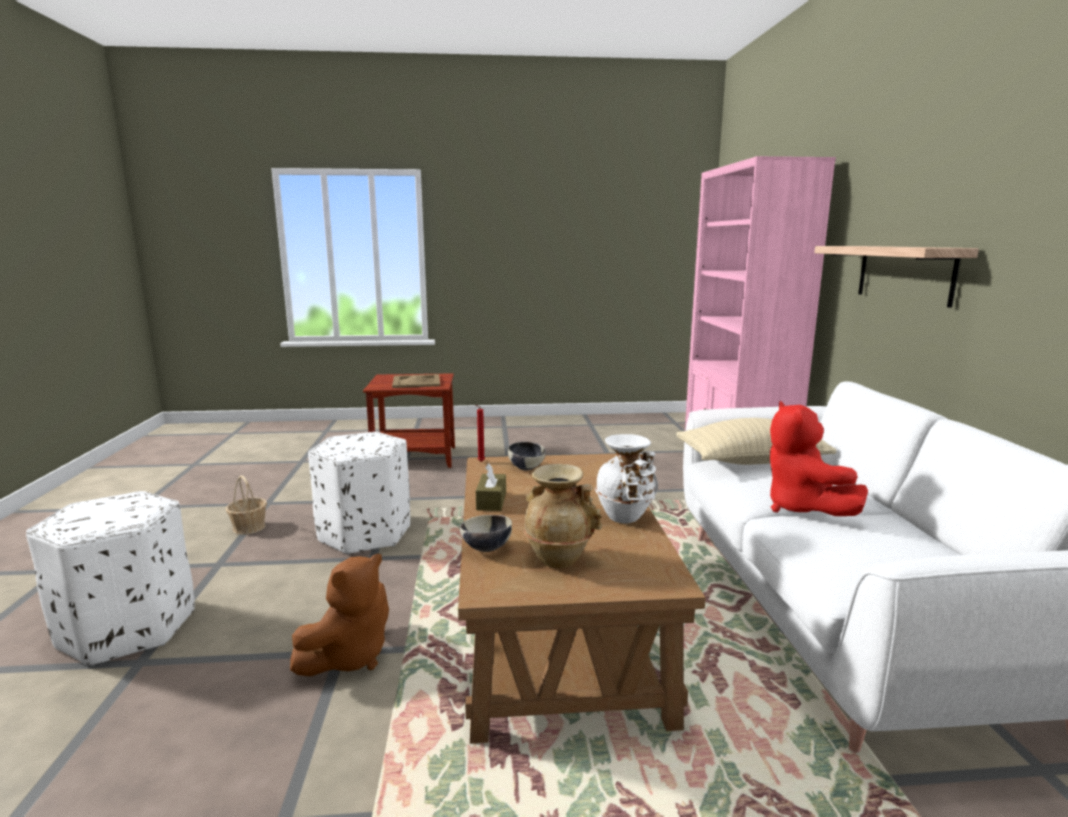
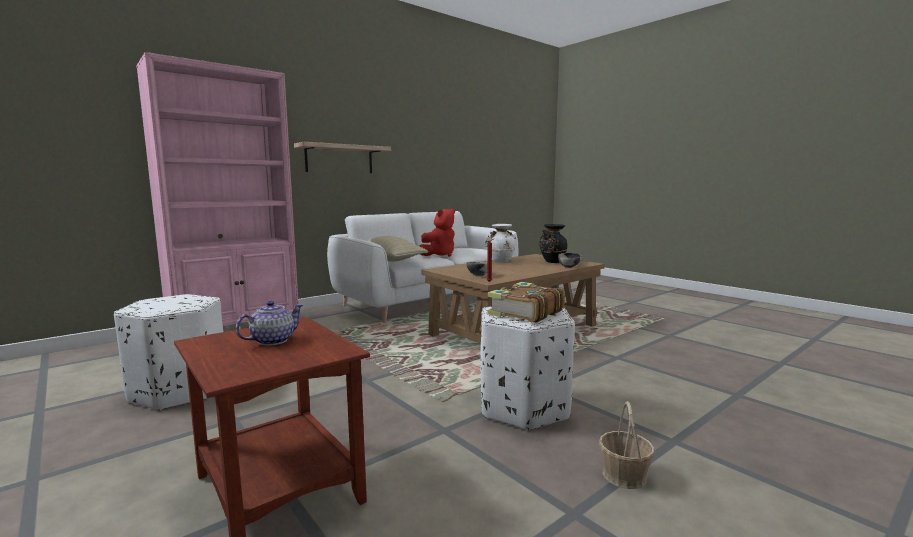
camera: 125 degrees left, 5 degrees down
(127, 628) = (755, 419): white ottoman -> white ottoman (179, 391)
(349, 656) = (614, 354): brown plush toy -> none
(357, 442) = (525, 313): none -> book
(417, 381) = (272, 341): beige tray -> teapot
(491, 501) = (532, 272): brown tissue box -> none
(558, 558) = (552, 262): beige vase -> black vase

